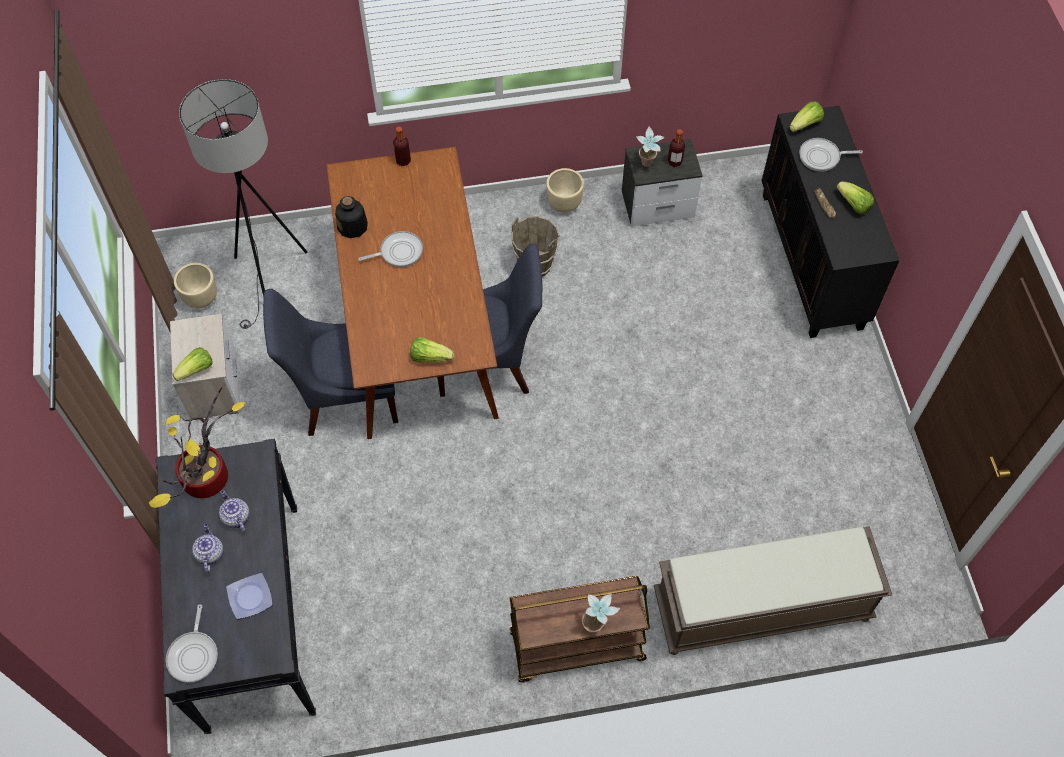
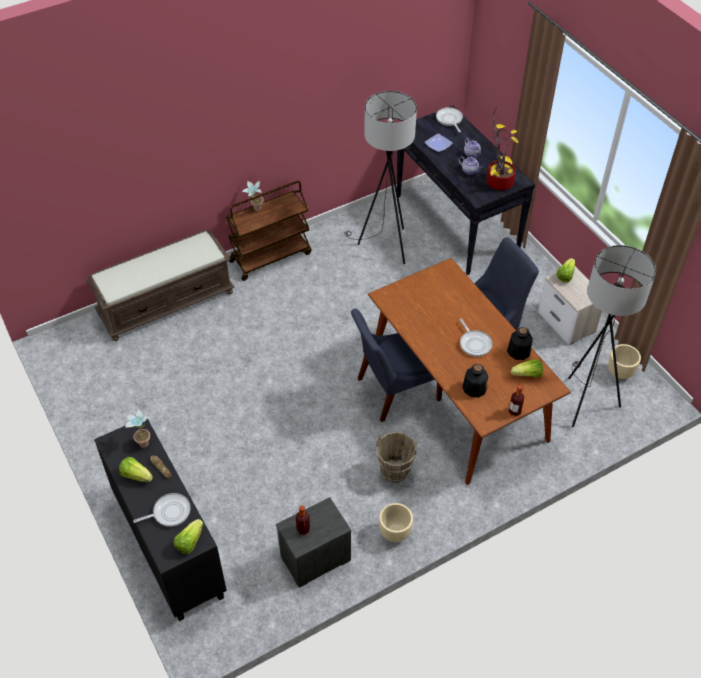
camera: 160 degrees right, 10 degrees down
(390, 608) = (383, 245): none -> grey floor lamp
(398, 252) = (474, 343): frying pan -> frying pan turned 75 degrees counterclockwise
(430, 357) = (413, 286): lettuce -> lettuce (527, 375)
(432, 199) = (474, 388): none -> bottle
(647, 166) = (326, 517): potted plant -> potted plant (143, 441)

